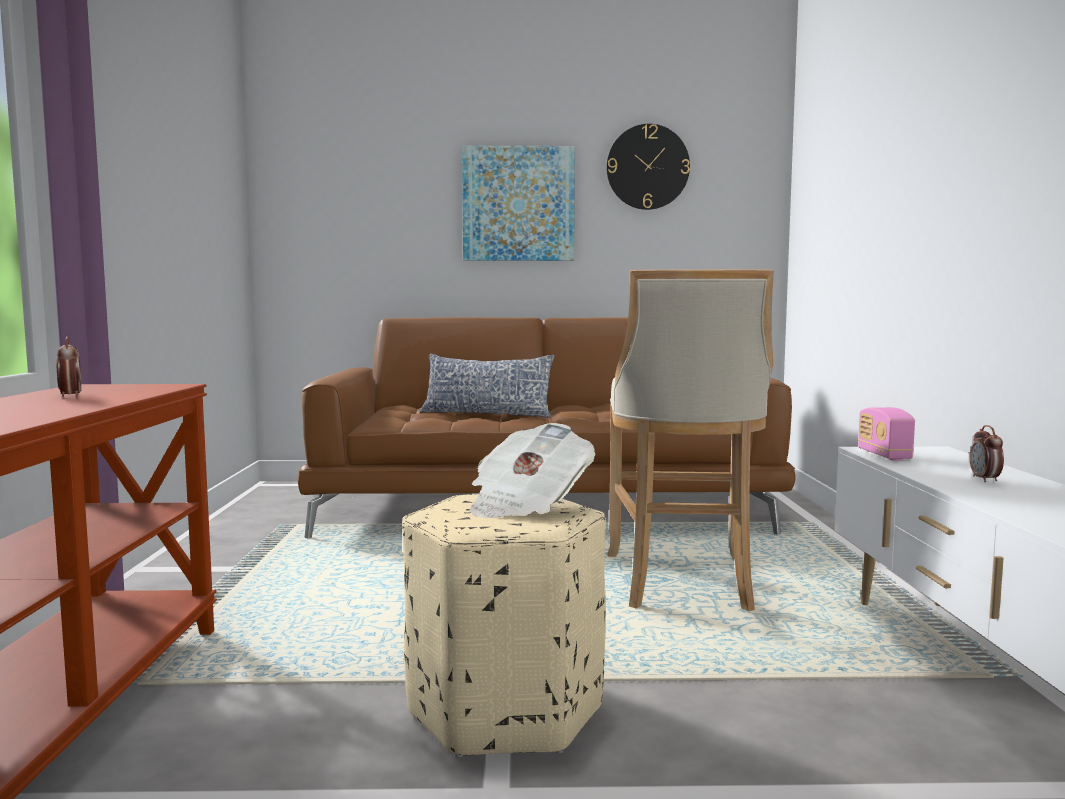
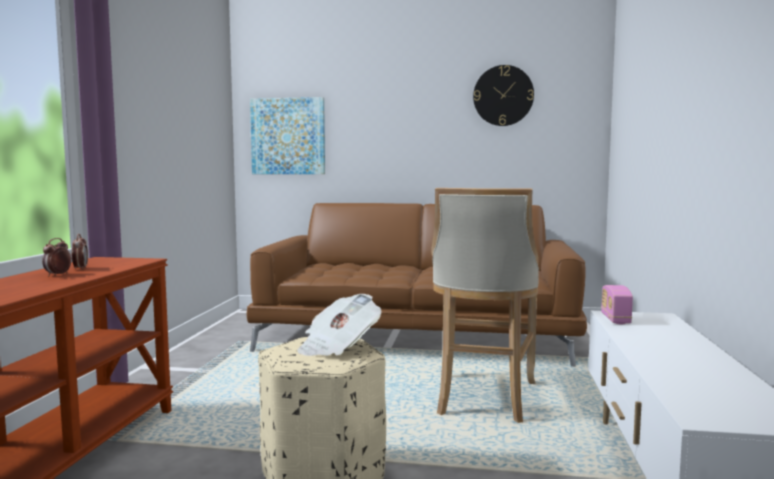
camera: 10 degrees right, 0 degrees up
(486, 413) = (374, 272): pillow -> none
(518, 204) = (411, 123): picture -> picture (288, 136)
(985, 480) = (666, 343): alarm clock -> alarm clock (58, 275)

